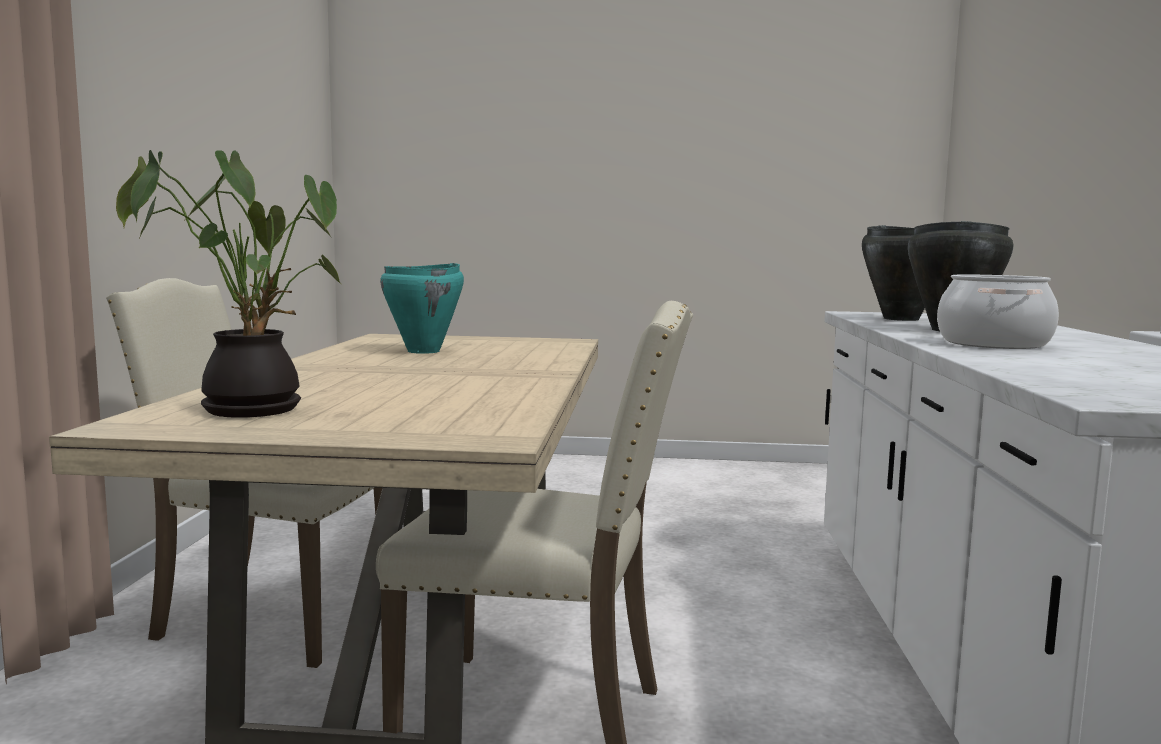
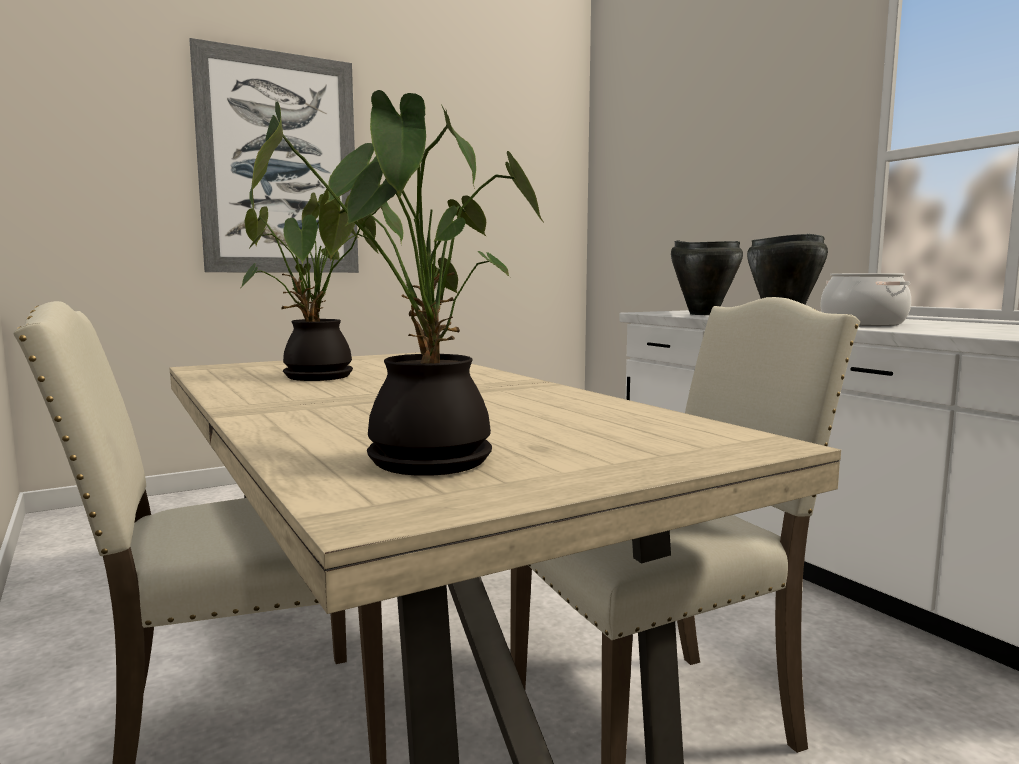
camera: 35 degrees left, 0 degrees up
(424, 351) = (320, 377): turquoise cooking pot -> potted plant
(560, 147) = (279, 164): none -> picture

